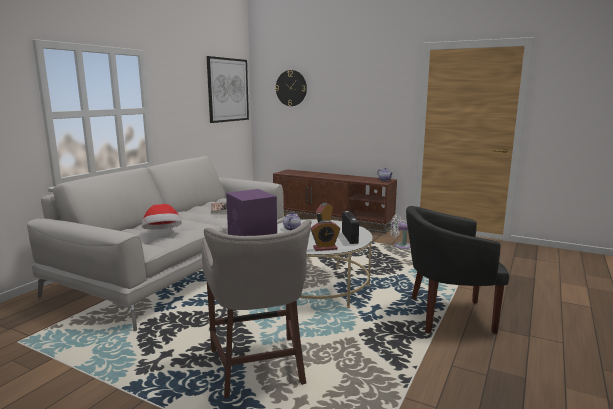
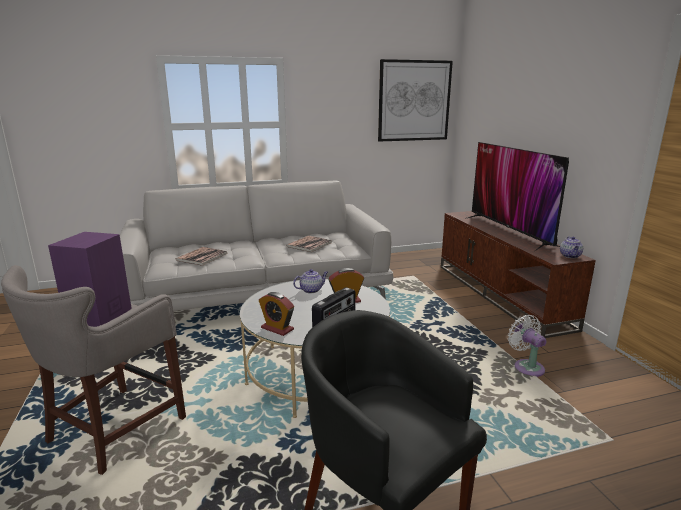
camera: 45 degrees right, 5 degrees up
(162, 233) = (202, 257): hat -> book
(291, 88) = (493, 99): wall clock -> none
(332, 175) = (509, 231): none -> television

